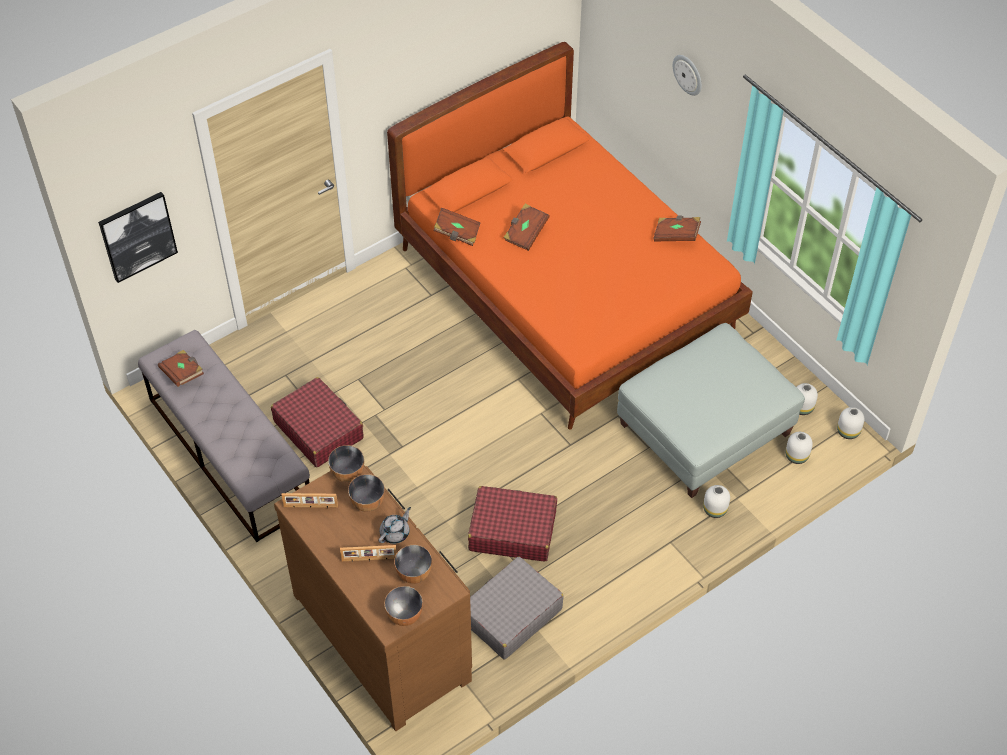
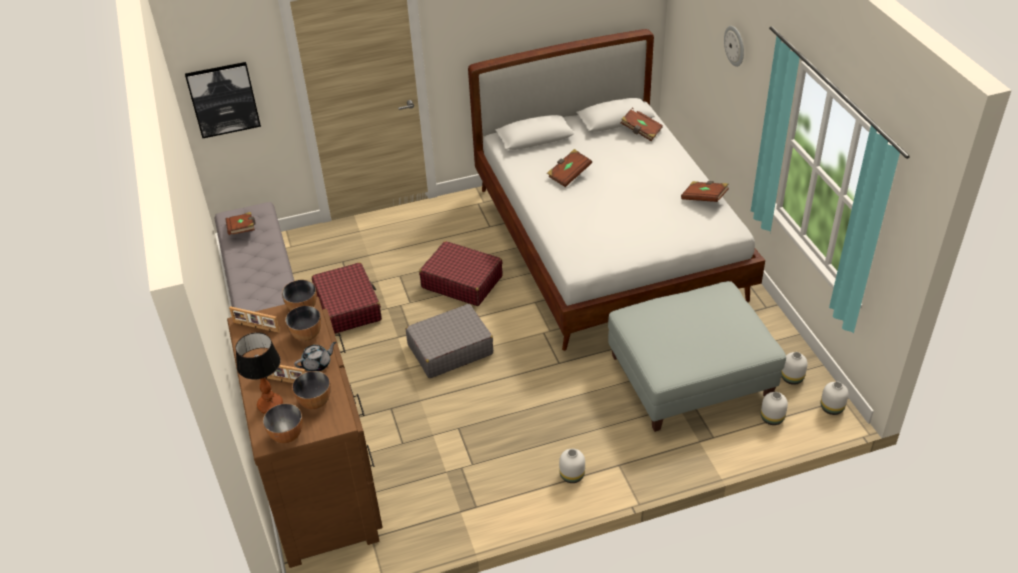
camera: 20 degrees right, 10 degrees down
(372, 588) = (271, 405): none -> table lamp
(457, 233) = (510, 165): brown book -> brown book (641, 131)
(511, 615) = (441, 492): grey suitcase -> grey suitcase (450, 349)
(512, 531) = (475, 421): red suitcase -> red suitcase (462, 282)
(567, 290) = (607, 243): orange bed -> white bed
(714, 510) = (673, 447): white vase -> white vase (571, 476)

